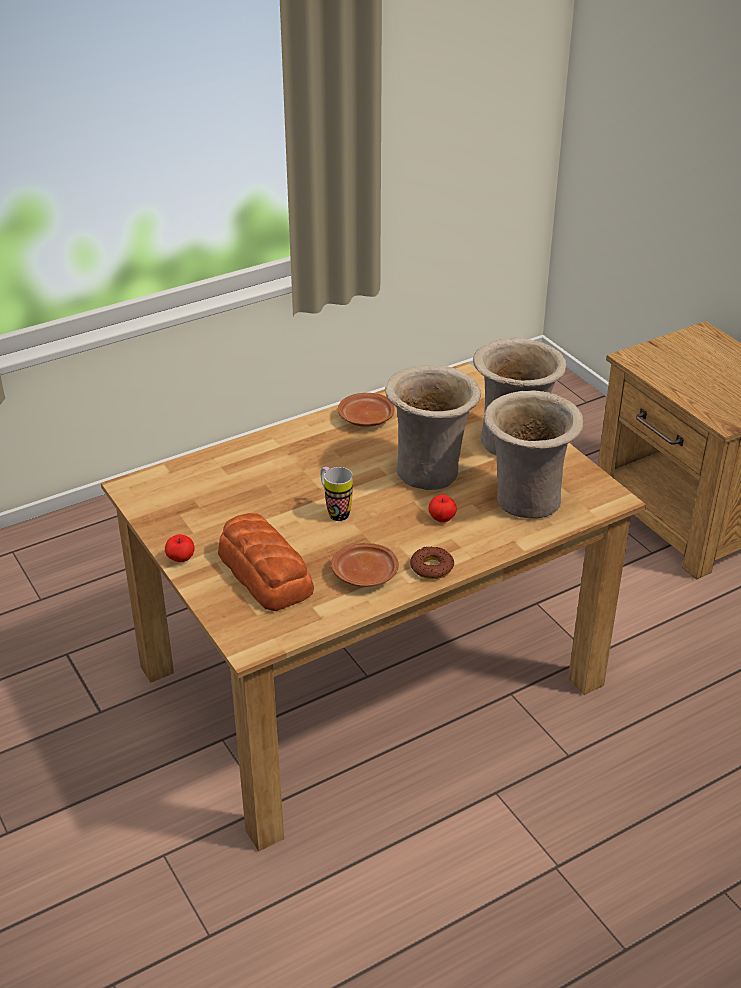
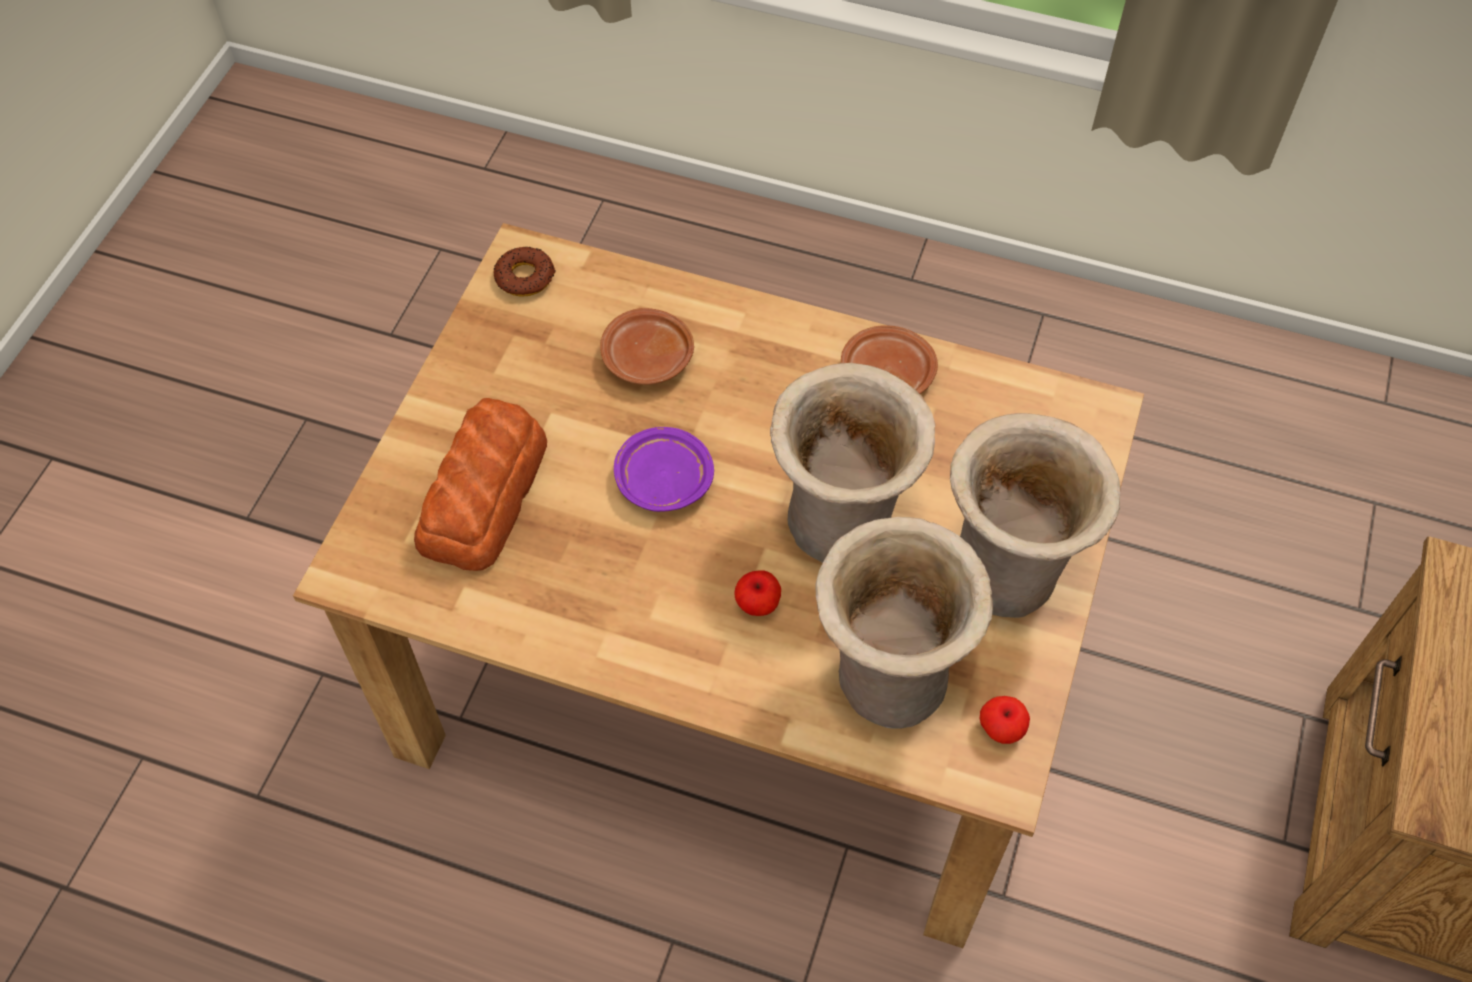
camera: 50 degrees right, 20 degrees up
(180, 559) = (436, 397): apple -> apple (1001, 729)
(334, 511) = (663, 479): mug -> purple plate
(366, 574) = (571, 598): brown plate -> brown plate (648, 358)
(431, 567) = (648, 660): donut -> donut (525, 277)

